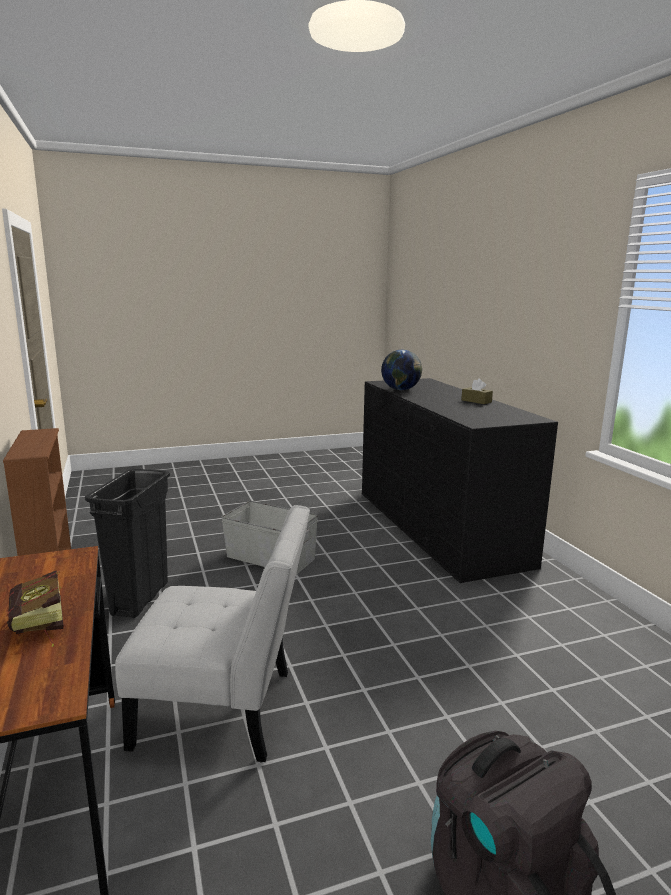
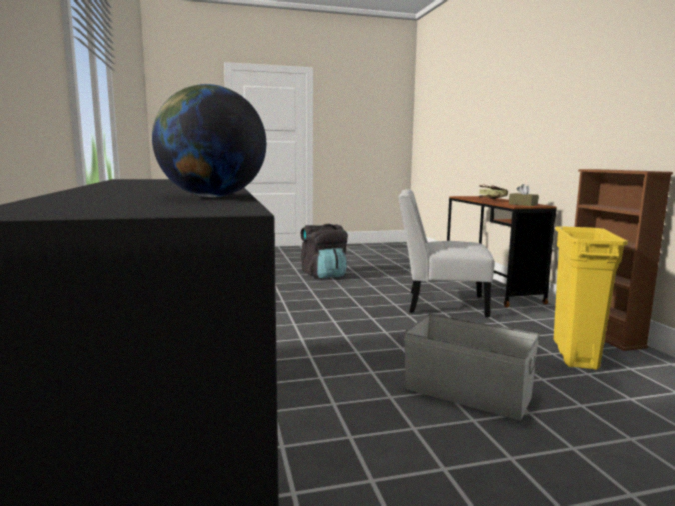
camera: 175 degrees left, 5 degrees down
(140, 598) = (575, 355): black trash can -> yellow trash can
(476, 401) = (122, 186): brown tissue box -> brown tissue box (523, 204)

